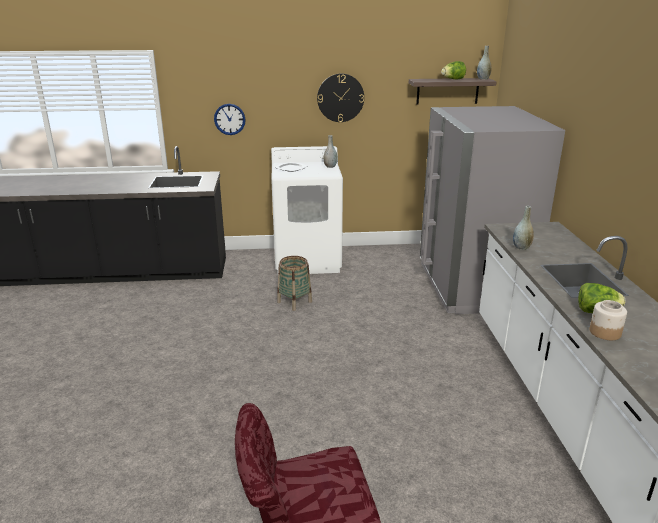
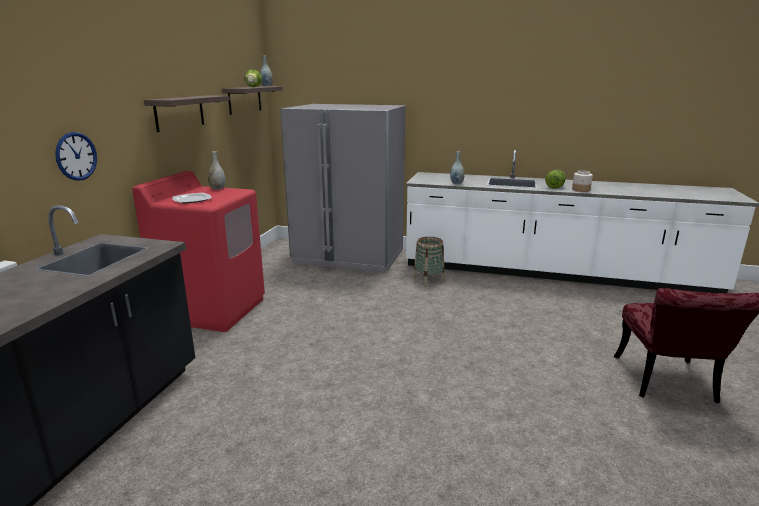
camera: 70 degrees left, 5 degrees down
(294, 302) = (301, 332): basket -> basket (428, 280)
(308, 260) = (213, 309): white washing machine -> red washing machine
(340, 98) = (179, 112): wall clock -> shelf

